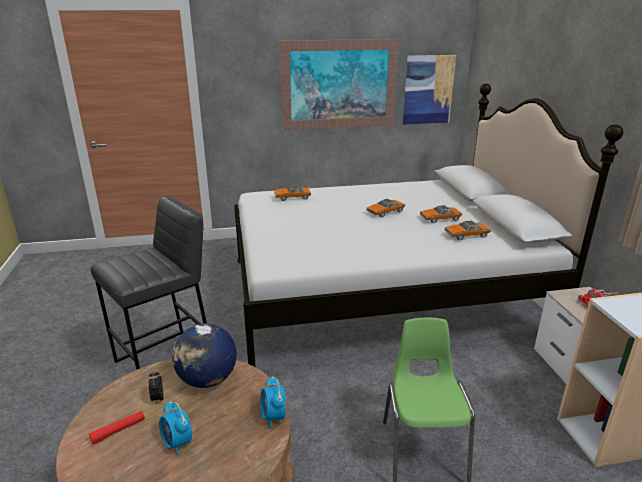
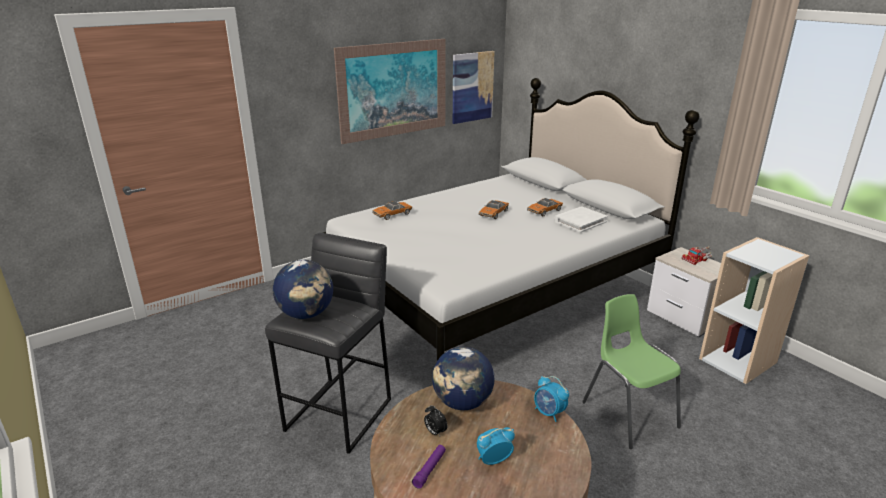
camera: 25 degrees left, 0 degrees up
(118, 430) = (429, 469): red flashlight -> purple flashlight
(122, 263) = (306, 314): none -> globe
(177, 443) = (493, 460): alarm clock -> alarm clock turned 135 degrees clockwise
(466, 235) = (580, 221): toy car -> white book

